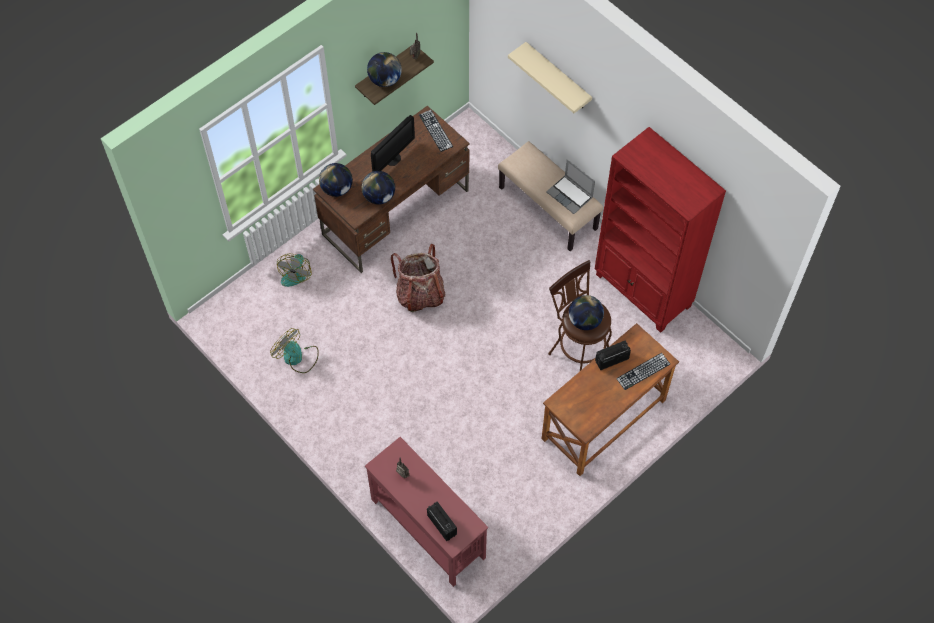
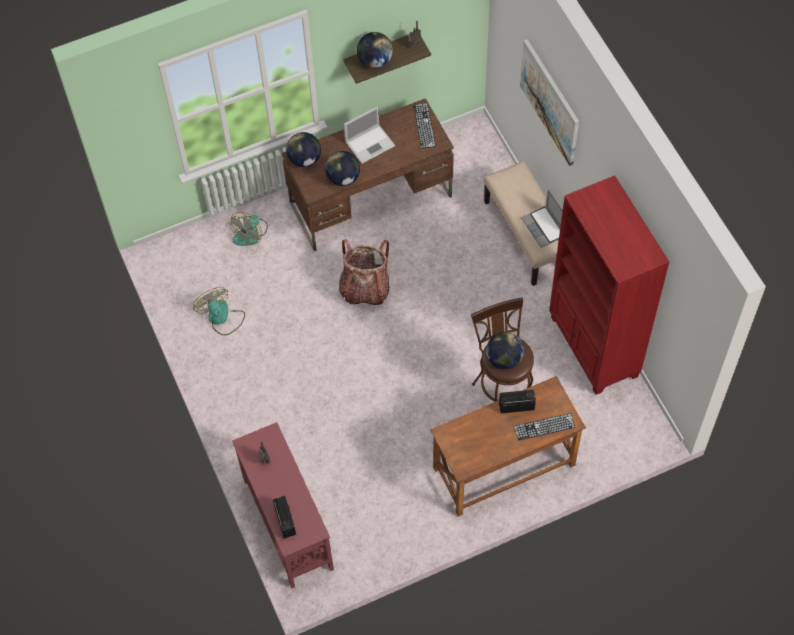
camera: 20 degrees right, 0 degrees up
(392, 159) = (370, 143): monitor -> laptop
(558, 77) = (550, 102): beige shelf -> picture

